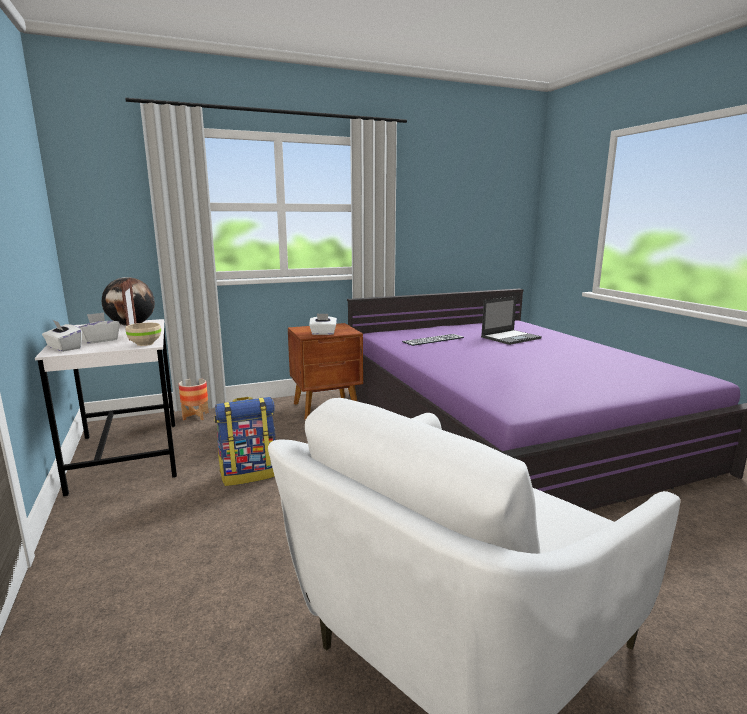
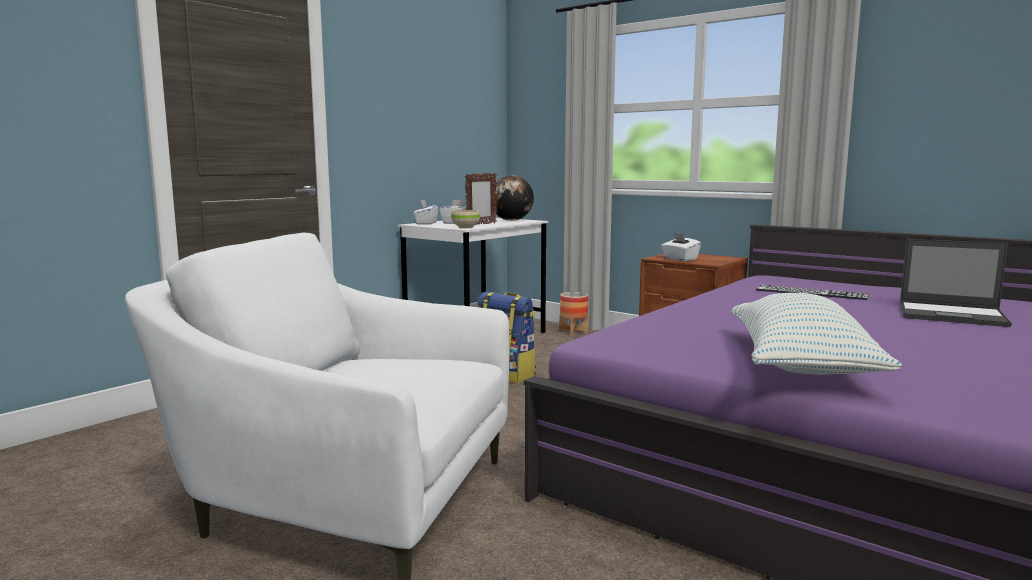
camera: 60 degrees right, 5 degrees down
(594, 385) = (800, 364): none -> pillow

